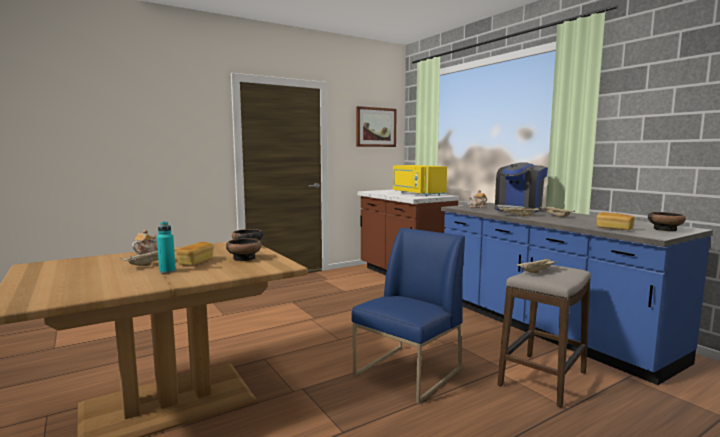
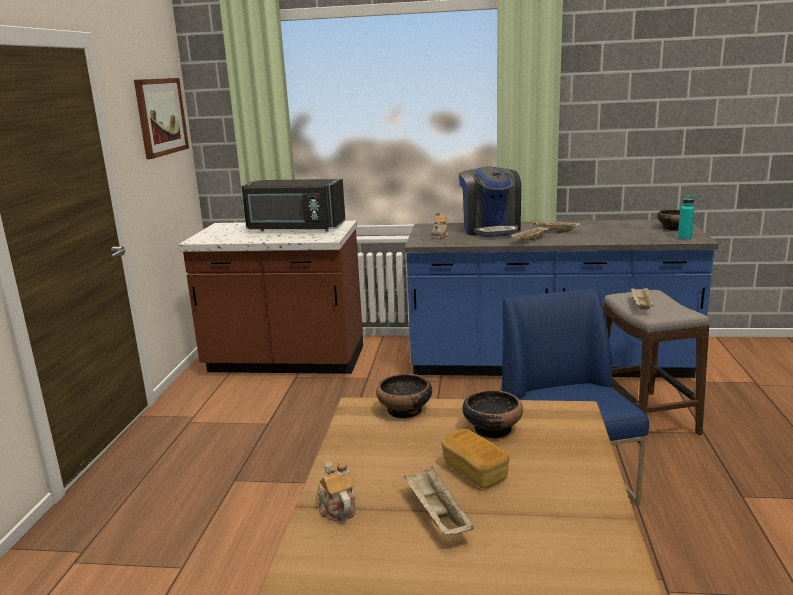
camera: 50 degrees left, 10 degrees up
(167, 271) = (517, 507): turquoise bottle -> turquoise bottle (684, 238)
(417, 194) = (295, 229): yellow microwave -> black microwave
(614, 229) = (651, 237): bread -> none

